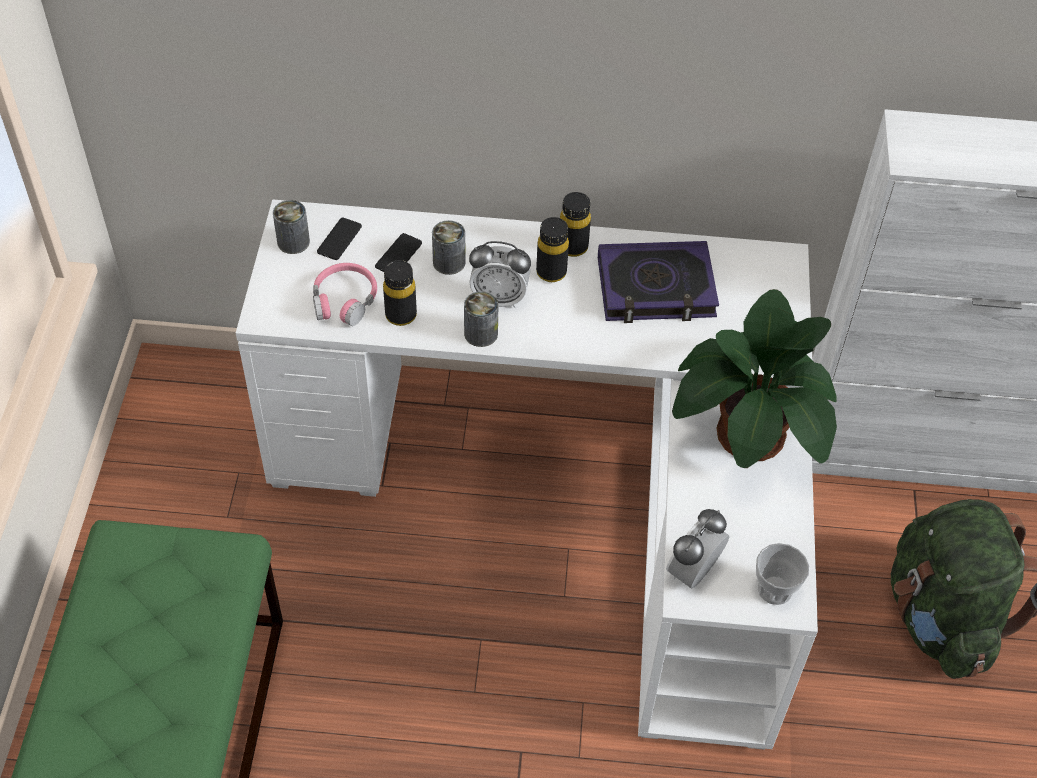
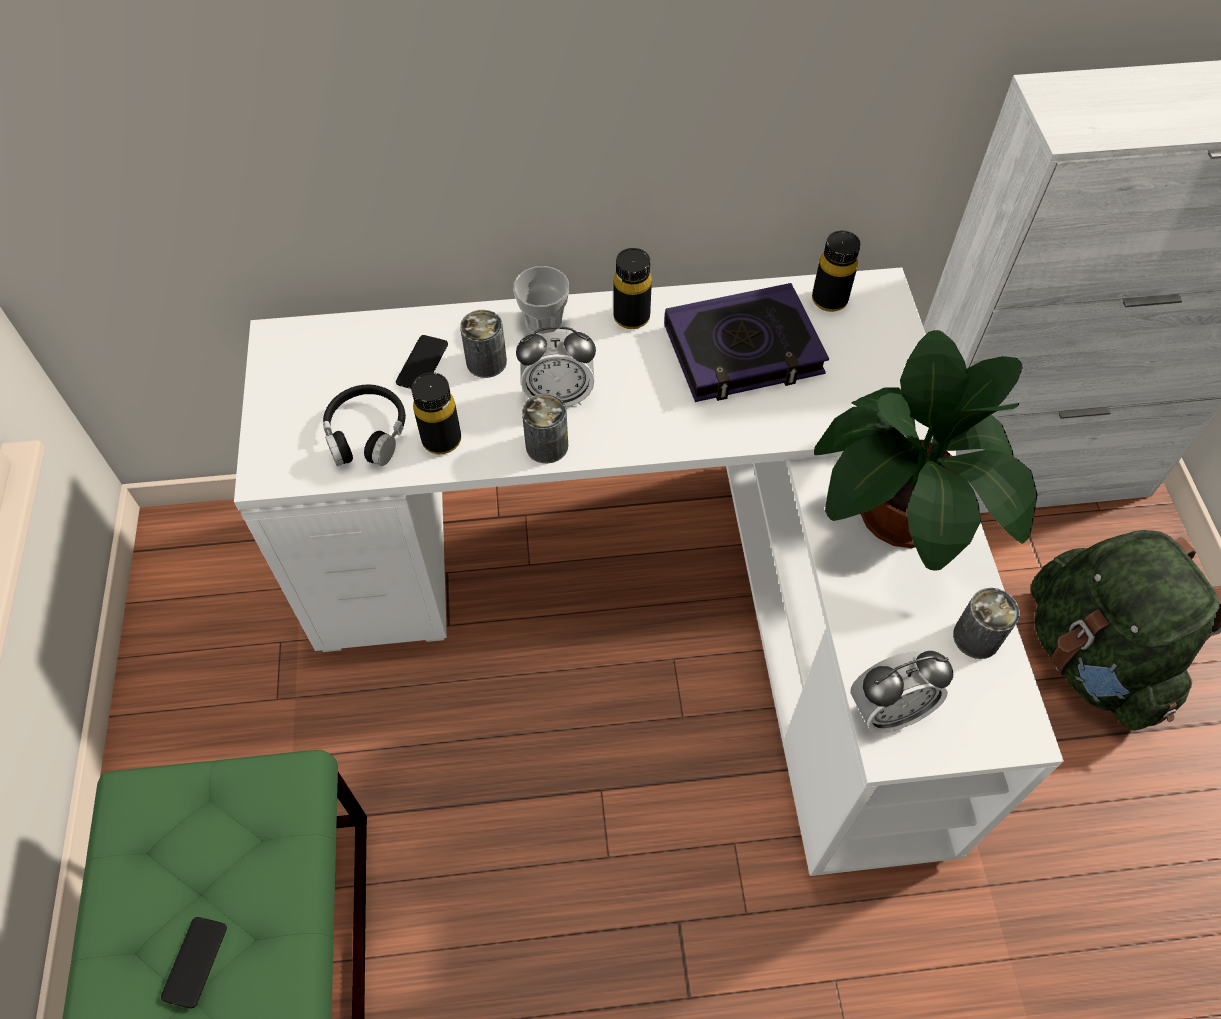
camera: 10 degrees left, 5 degrees up
(293, 242) = (287, 369): can -> can (976, 637)
(339, 239) = (344, 356): phone -> phone (195, 962)
(344, 300) = (366, 433): pink headphones -> black headphones
(551, 272) = (613, 353): black bottle -> black bottle (829, 300)
(693, 571) = (888, 710): alarm clock -> alarm clock turned 135 degrees counterclockwise
(775, 589) = (994, 714): cup -> cup (543, 320)

